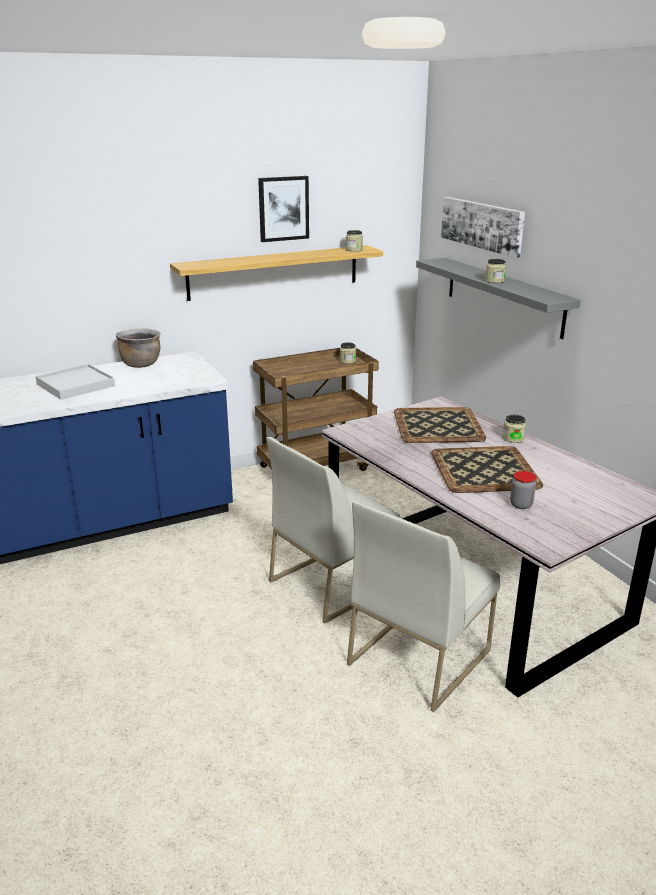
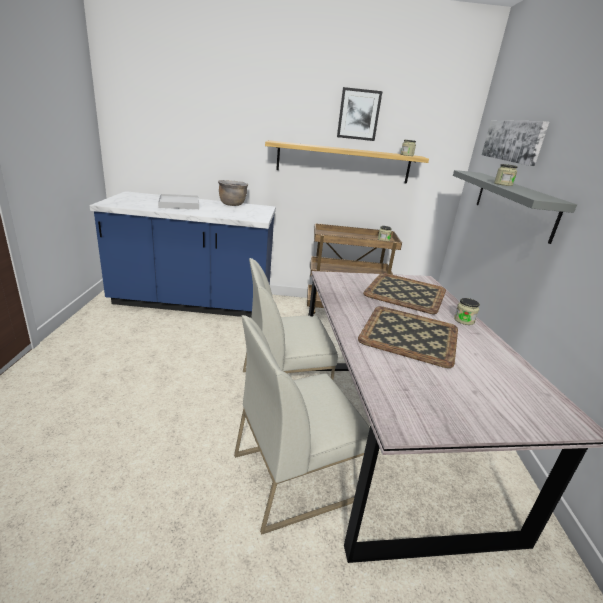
camera: 25 degrees right, 0 degrees up
(521, 505) = (413, 375): jar -> none

